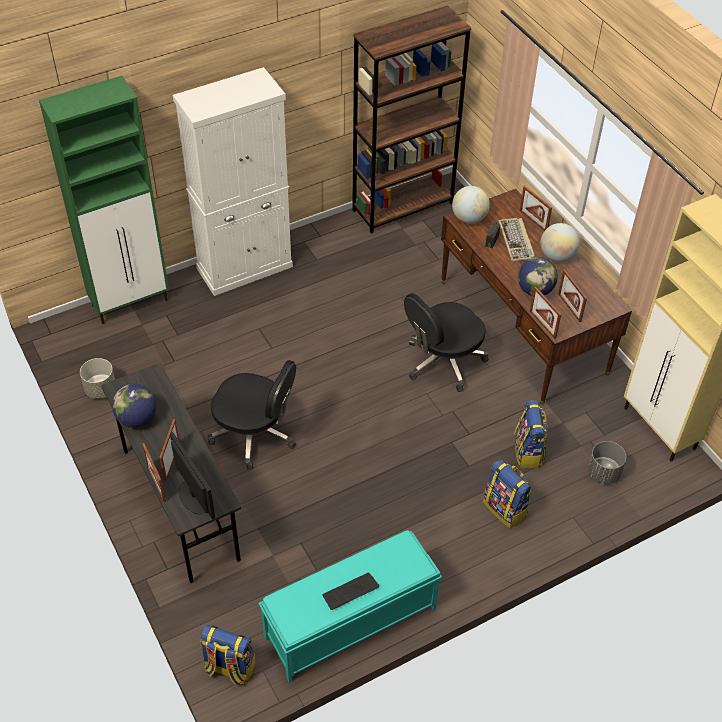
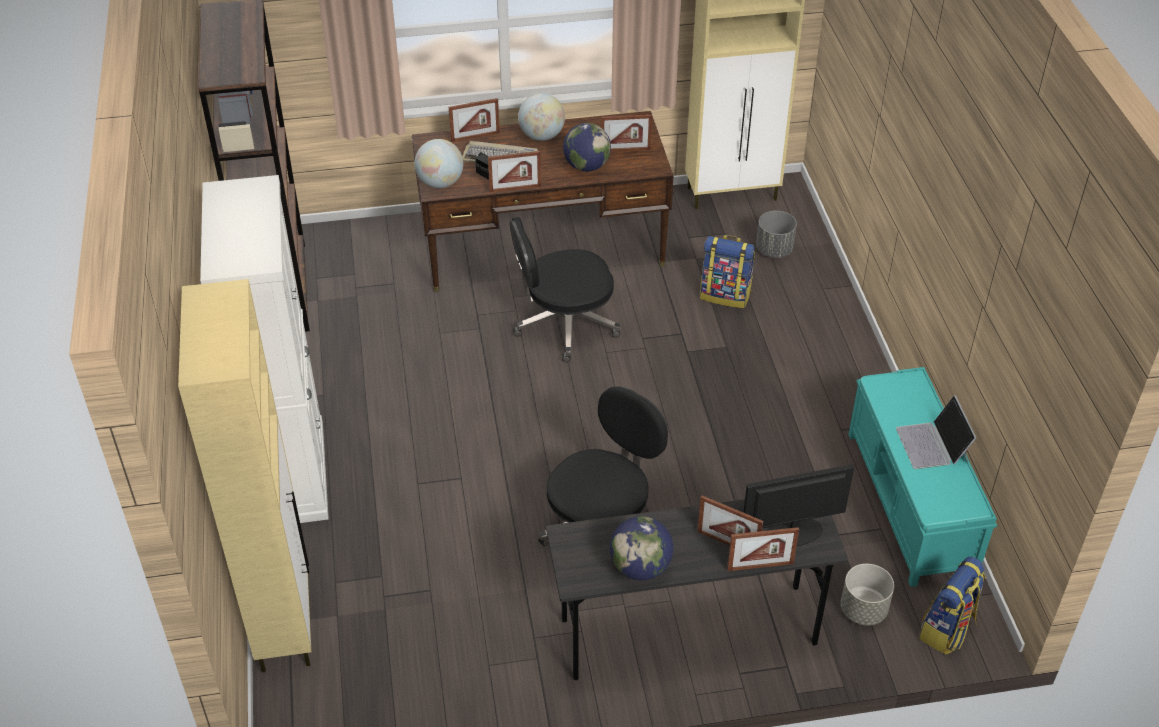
camera: 70 degrees left, 5 degrees down
(100, 389) = (442, 689): grey planter -> grey planter (863, 610)
(131, 302) = (285, 620): green cabinet -> beige cabinet
(350, 591) = (932, 445): keyboard -> laptop
(443, 362) = (564, 325): black office chair -> black office chair turned 90 degrees clockwise
(505, 509) = (796, 335): backpack -> none
(542, 324) = (641, 175): picture frame -> picture frame (515, 188)

